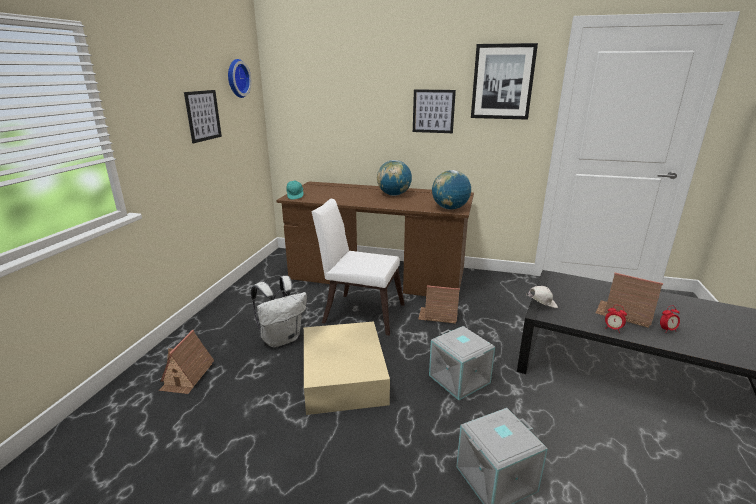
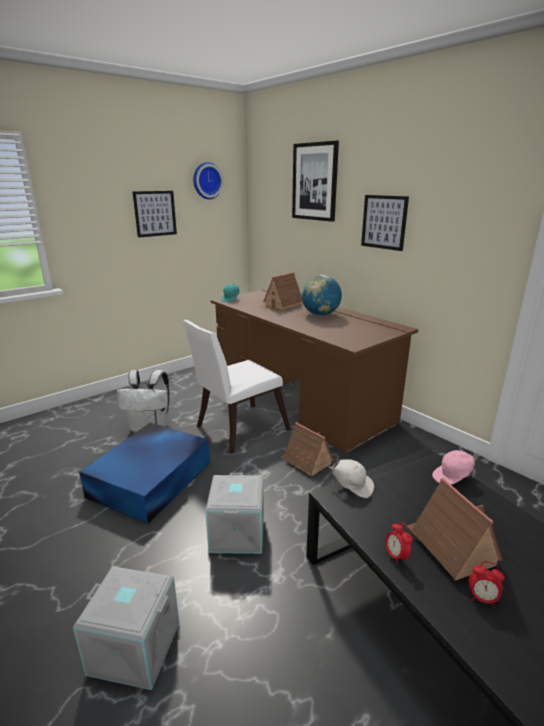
camera: 35 degrees right, 0 degrees up
(187, 376) = (60, 431): toy house -> toy house (281, 305)
(344, 374) = (152, 479): beige storage box -> blue storage box
(359, 312) = (237, 429): white chair -> white chair turned 90 degrees counterclockwise
(450, 208) = (348, 340): globe -> none
(502, 82) = (464, 187): picture -> picture (315, 182)
(577, 280) = (453, 477): none -> pink cap

